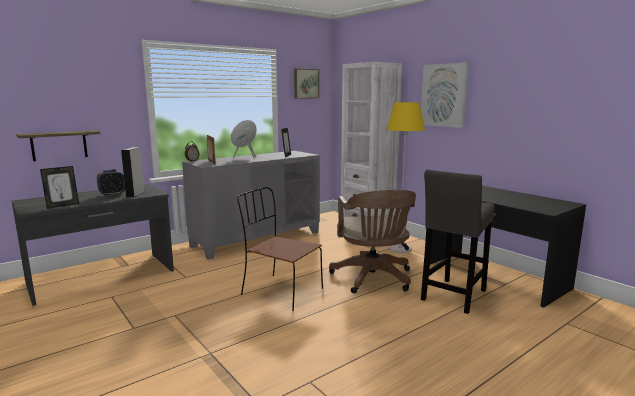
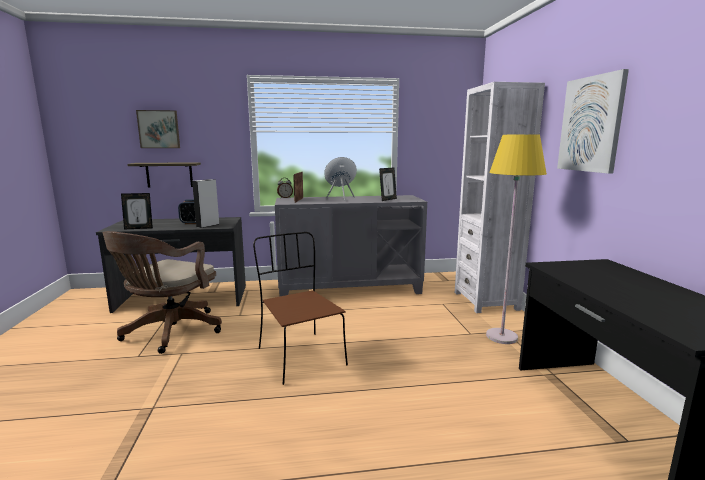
camera: 30 degrees right, 0 degrees up
(305, 83) = (438, 117): picture -> picture (159, 129)
(373, 279) = (420, 370): brown office chair -> brown office chair (169, 332)
(453, 297) = (506, 433): grey stool -> none

